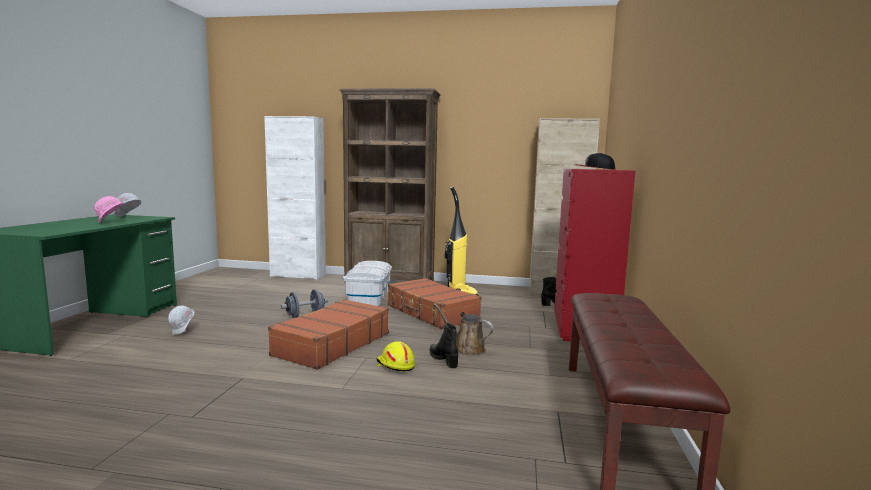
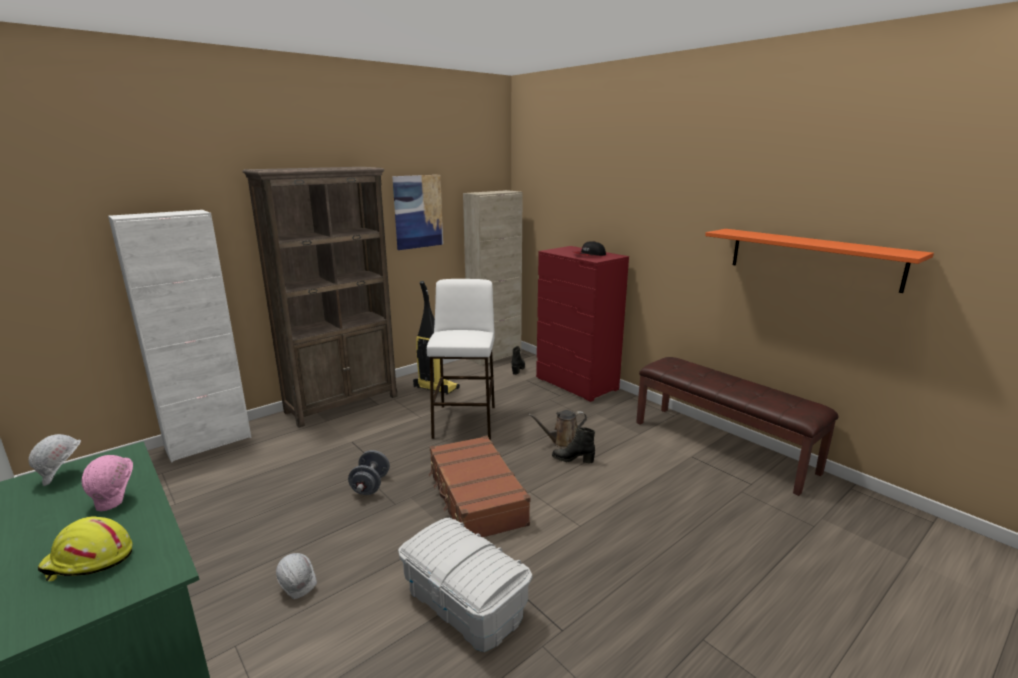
camera: 50 degrees left, 10 degrees up
(368, 297) = (372, 432): white storage box -> white storage box (465, 602)
(395, 365) = (560, 484): yellow hard hat -> yellow hard hat (88, 561)
(431, 313) = (465, 421): brown suitcase -> white stool
(490, 135) = (418, 211): none -> picture
(732, 123) = (812, 258): none -> orange shelf

